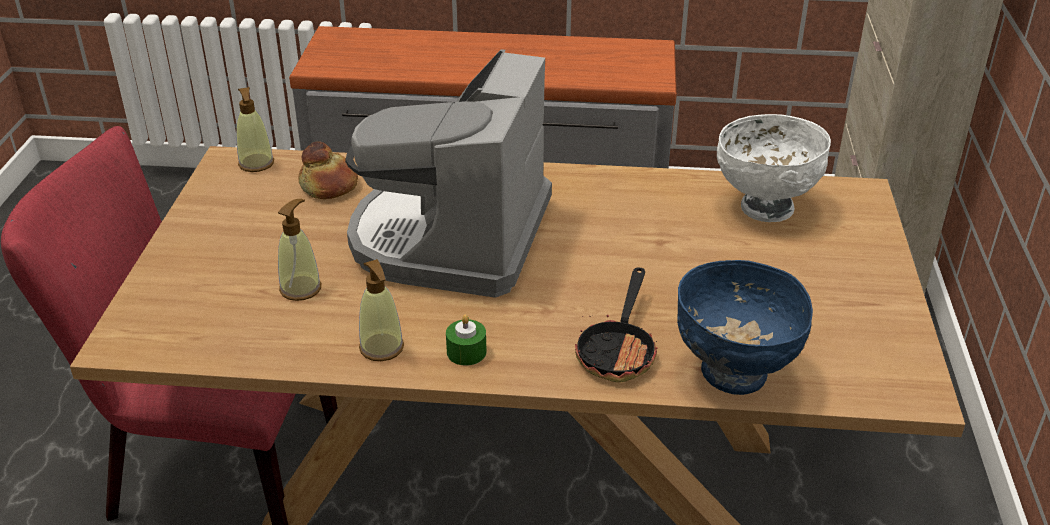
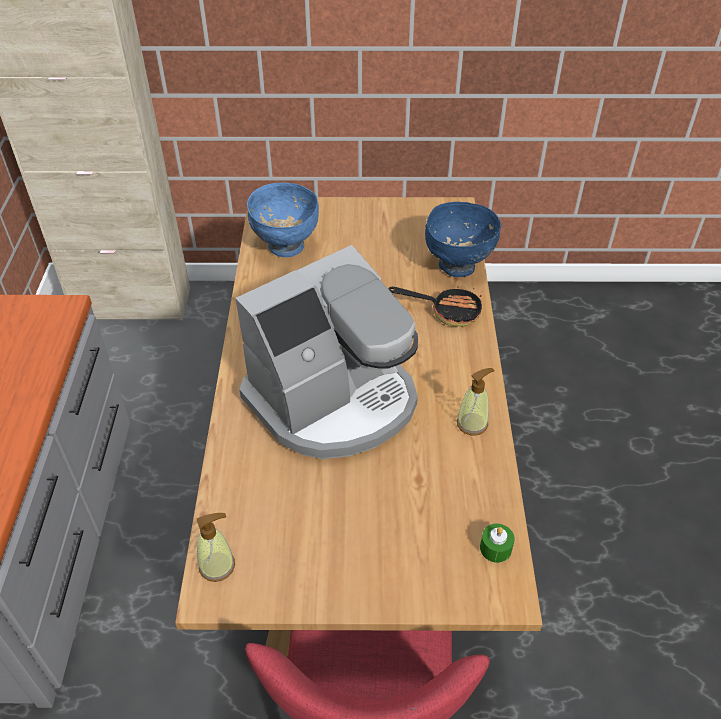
camera: 95 degrees left, 10 degrees up
(301, 288) = (413, 485): soap dispenser -> none
(330, 185) = (258, 495): bread -> none
(452, 237) = (334, 401): coffee machine -> coffee machine turned 45 degrees counterclockwise
(466, 352) = (466, 379): green candle -> green candle (495, 548)
(765, 207) = (285, 247): white bowl -> blue bowl

